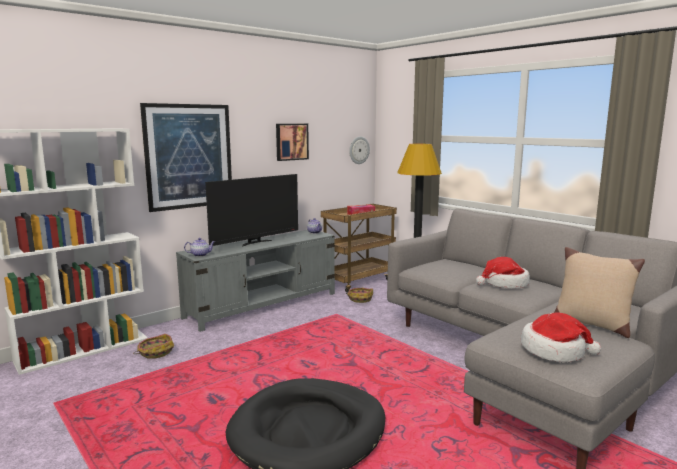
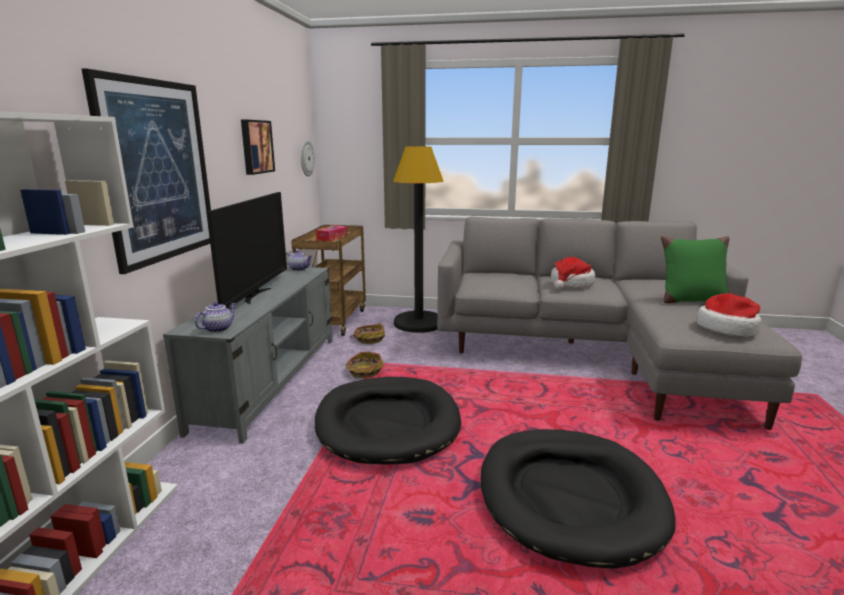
camera: 40 degrees left, 5 degrees up
(155, 352) = (226, 499): basket -> basket (364, 372)
(281, 350) = (387, 423): none -> black dog bed
(591, 324) = (690, 301): beige pillow -> green pillow

